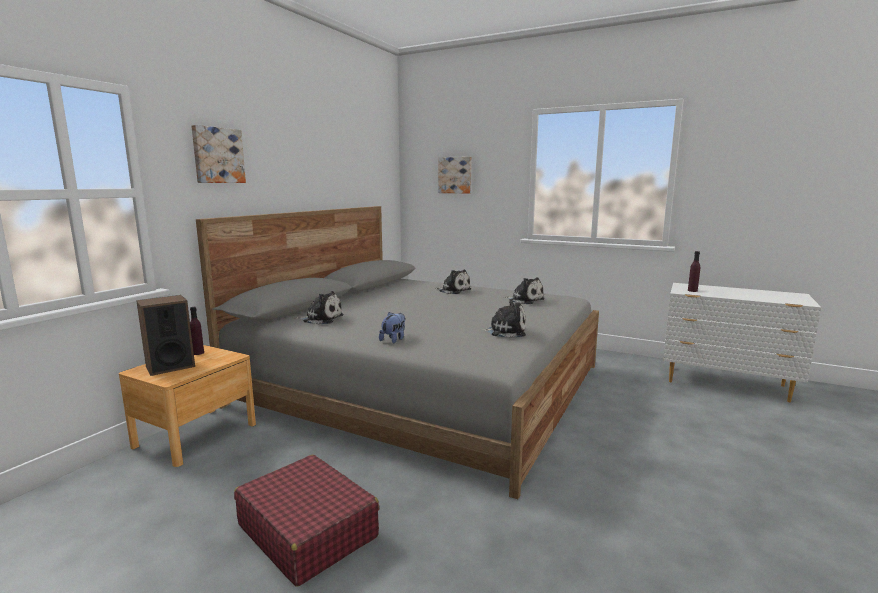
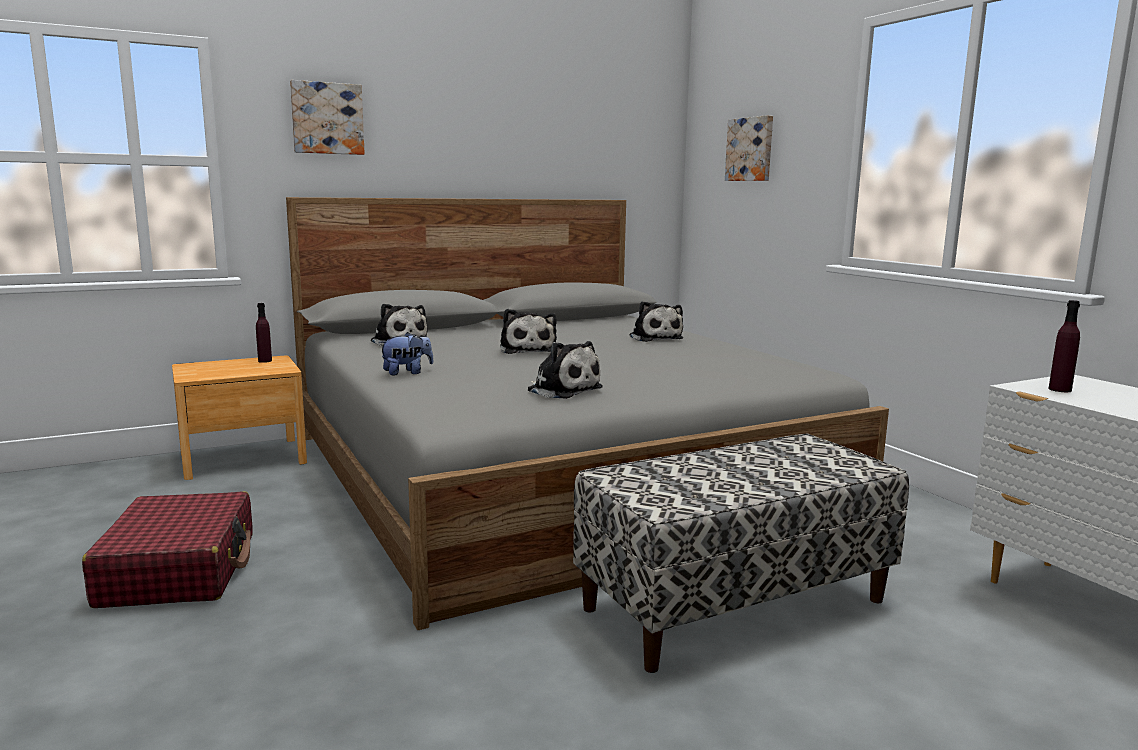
camera: 35 degrees right, 0 degrees up
(170, 366) = (217, 367): speaker -> none
(525, 300) = (725, 364): plush toy -> plush toy (527, 350)
(613, 425) = (734, 604): none -> bench

